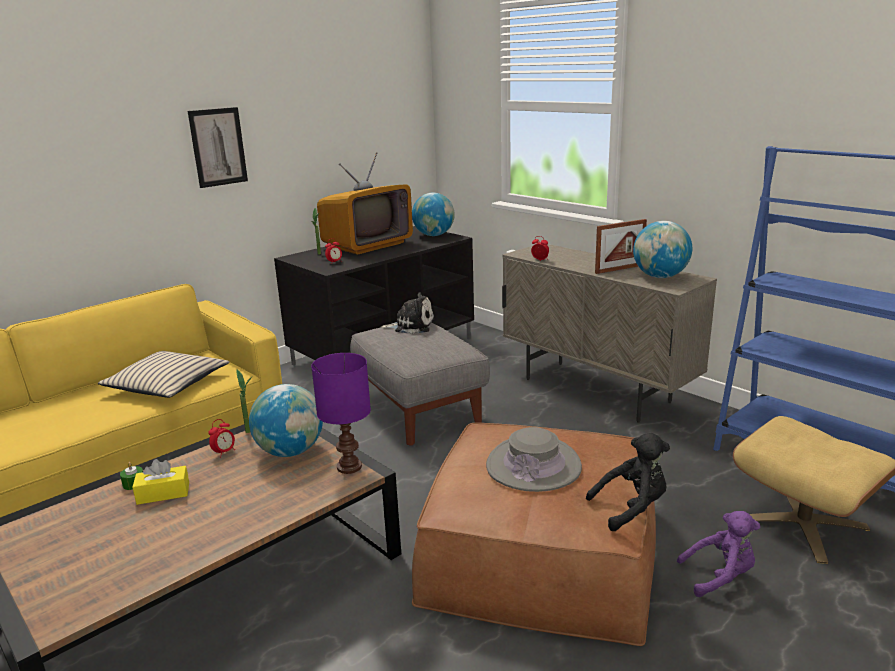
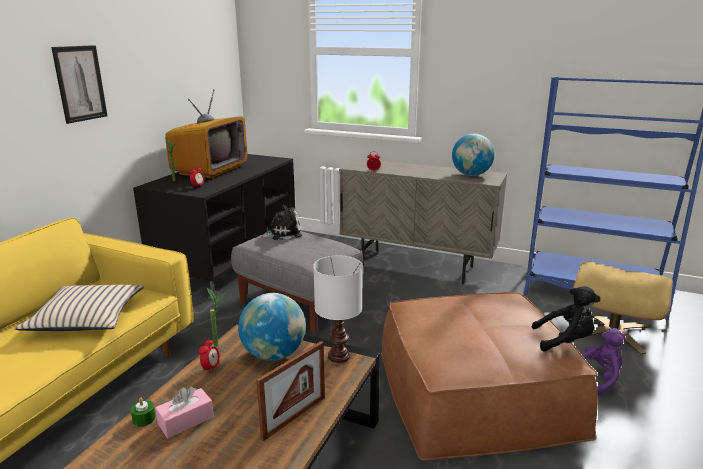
camera: 25 degrees left, 0 degrees up
(163, 493) = (186, 420): yellow tissue box -> pink tissue box
(348, 467) = (338, 357): purple table lamp -> white table lamp
(434, 235) = (259, 159): globe -> none
(533, 466) = (475, 325): grey hat -> none
(619, 269) = (437, 172): picture frame -> picture frame (294, 417)
(632, 508) = (565, 341): black plush toy -> black plush toy turned 45 degrees clockwise

